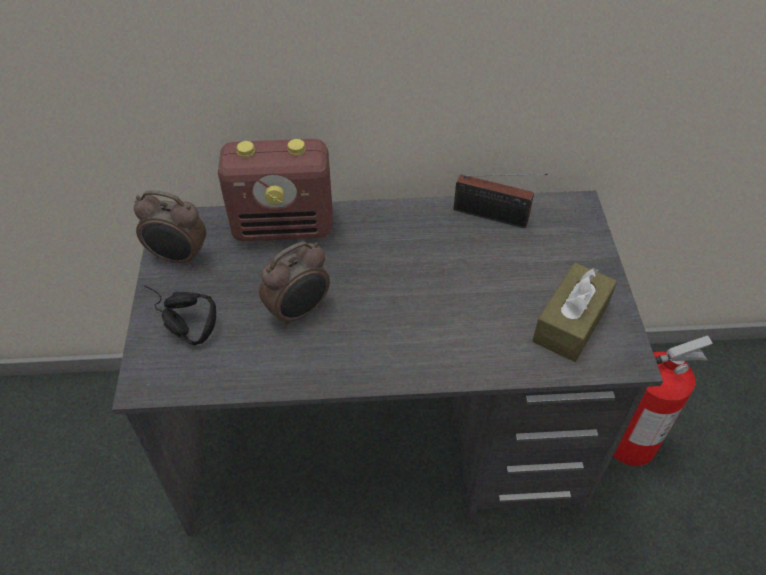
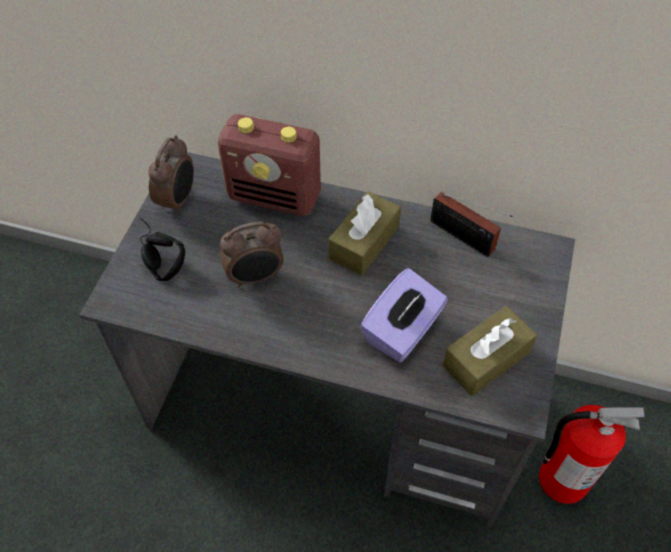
camera: 20 degrees right, 5 degrees up
(178, 258) = (178, 200): alarm clock -> alarm clock turned 105 degrees counterclockwise
(397, 247) = (364, 242): none -> brown tissue box
(477, 321) = (402, 331): none -> purple tissue box

